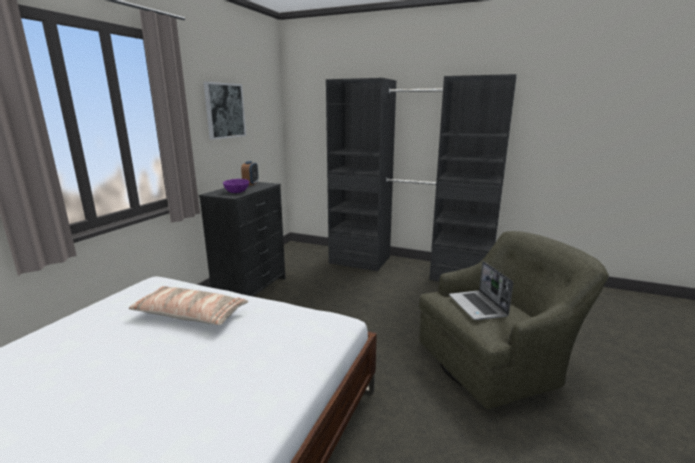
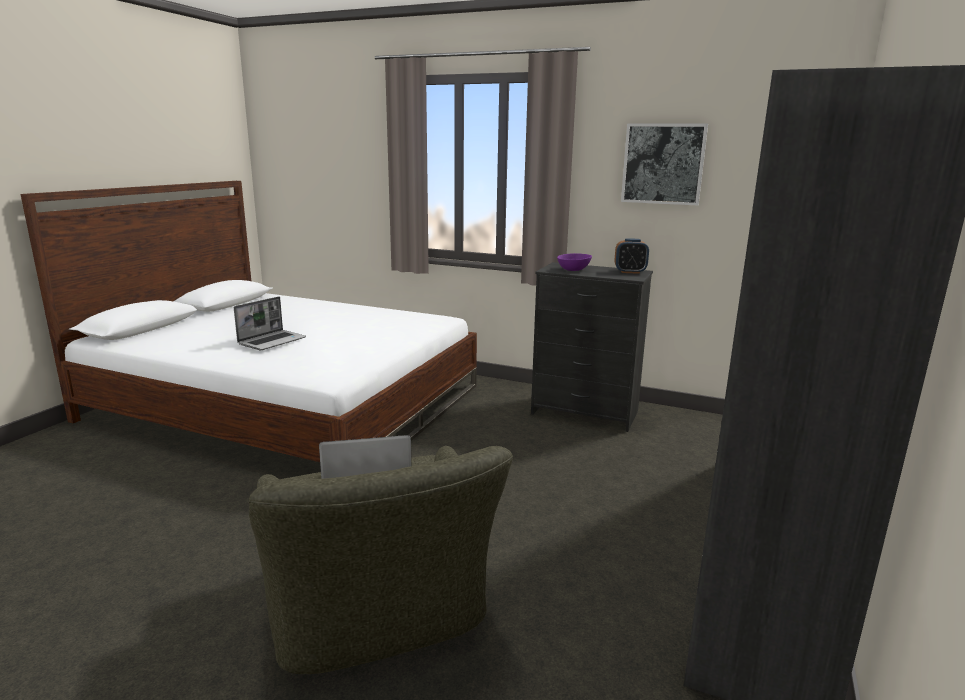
camera: 90 degrees right, 0 degrees up
(190, 315) = (372, 334): pillow -> none
(193, 382) = (272, 341): none -> laptop

